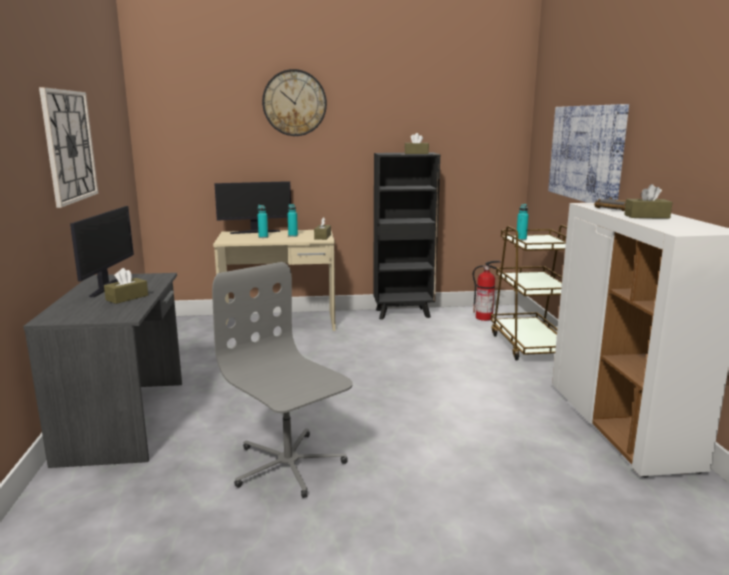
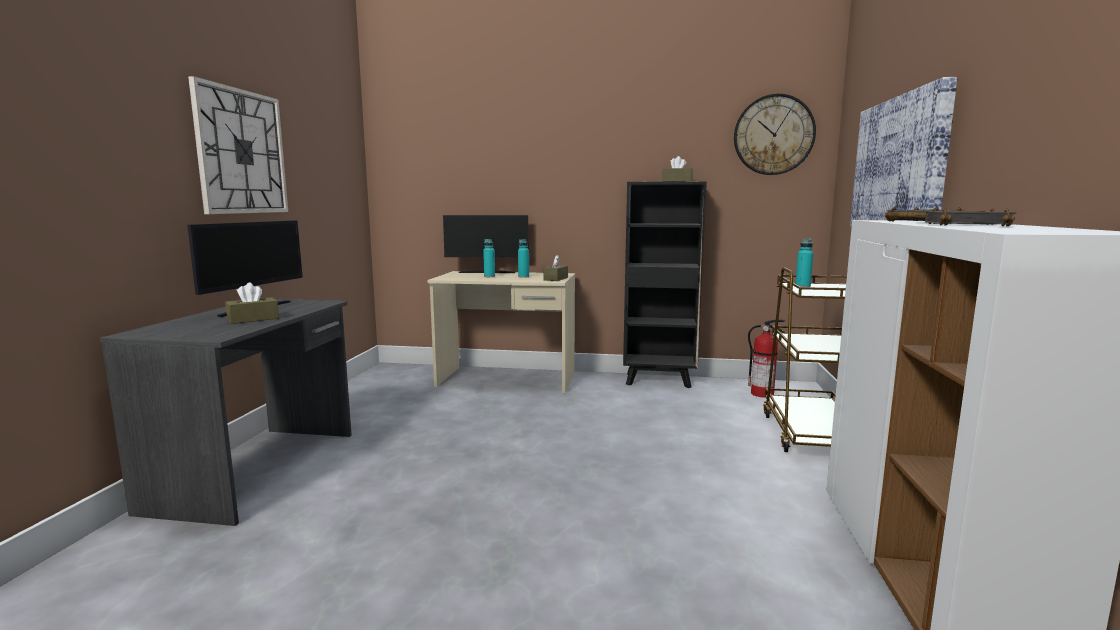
camera: 15 degrees right, 5 degrees down
(288, 465) = (391, 558): grey office chair -> none
(294, 103) = (537, 126): wall clock -> wall clock (773, 135)
(646, 216) = (968, 224): brown tissue box -> black book

